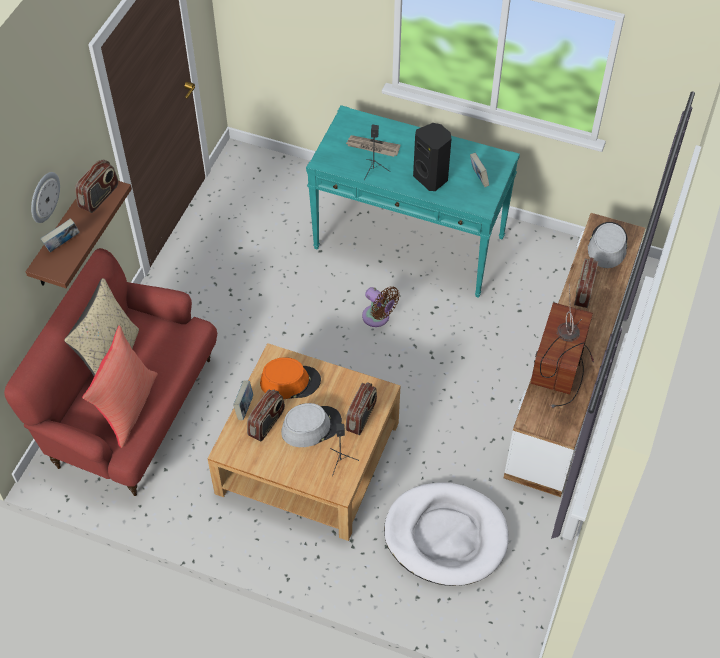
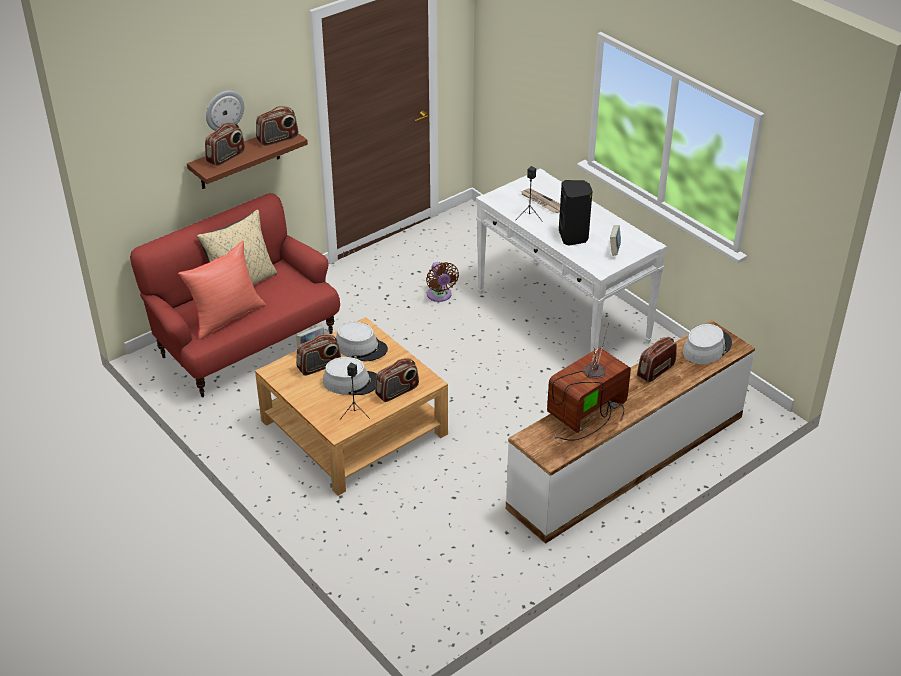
camera: 30 degrees right, 15 degrees down
(63, 245) = (226, 157): book -> radio
(290, 381) = (361, 347): orange hat -> grey hat
(378, 318) = (492, 357): brown fan -> brown fan (440, 296)
(410, 242) = (563, 317): turquoise console table -> white console table
(446, 536) = (421, 527): white dog bed -> none

